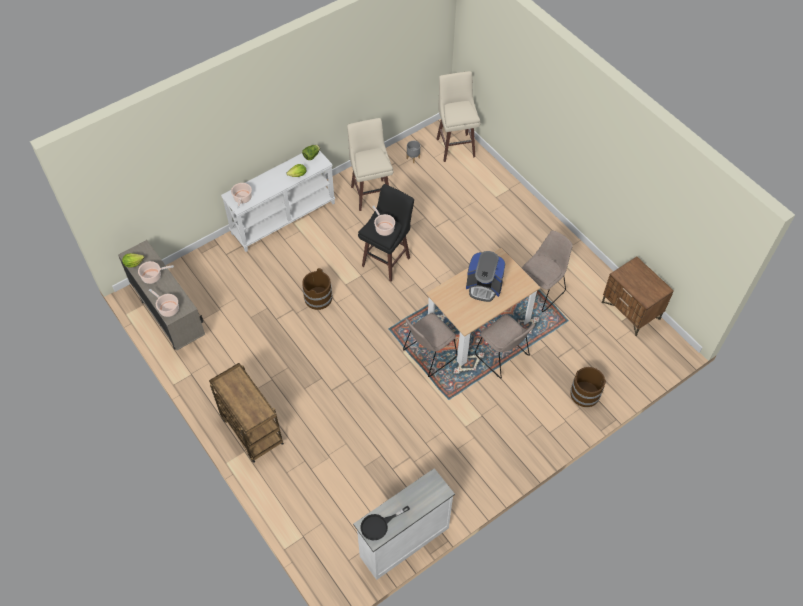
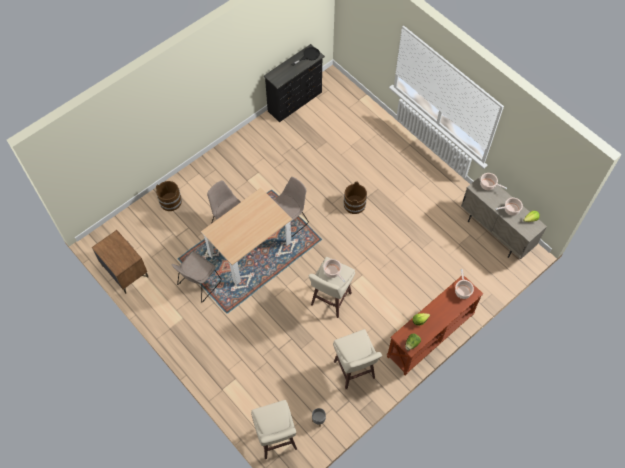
camera: 175 degrees right, 5 degrees up
(251, 430) = (408, 157): brown cart -> none
(283, 217) = (430, 336): white console table -> brown console table
(318, 298) = (382, 260): brown bucket -> brown bucket (354, 204)
(387, 261) = (330, 300): black stool -> beige stool
(403, 541) = (295, 102): white dresser -> black dresser
(484, 286) = (246, 227): coffee machine -> none

